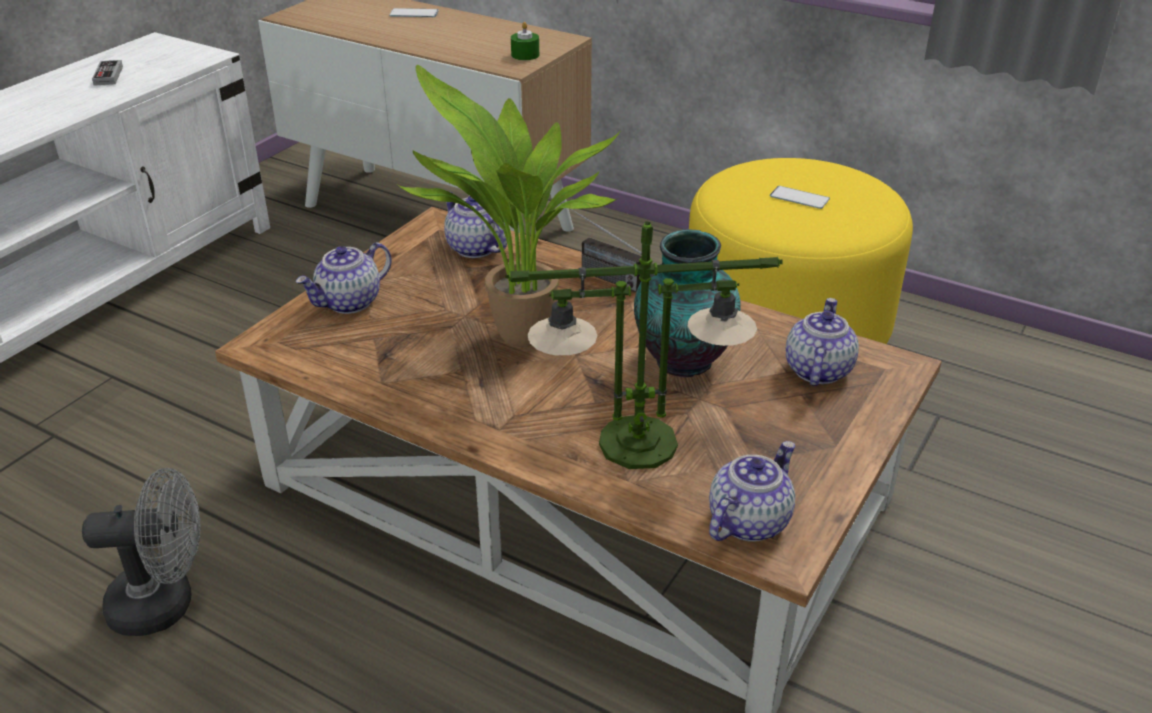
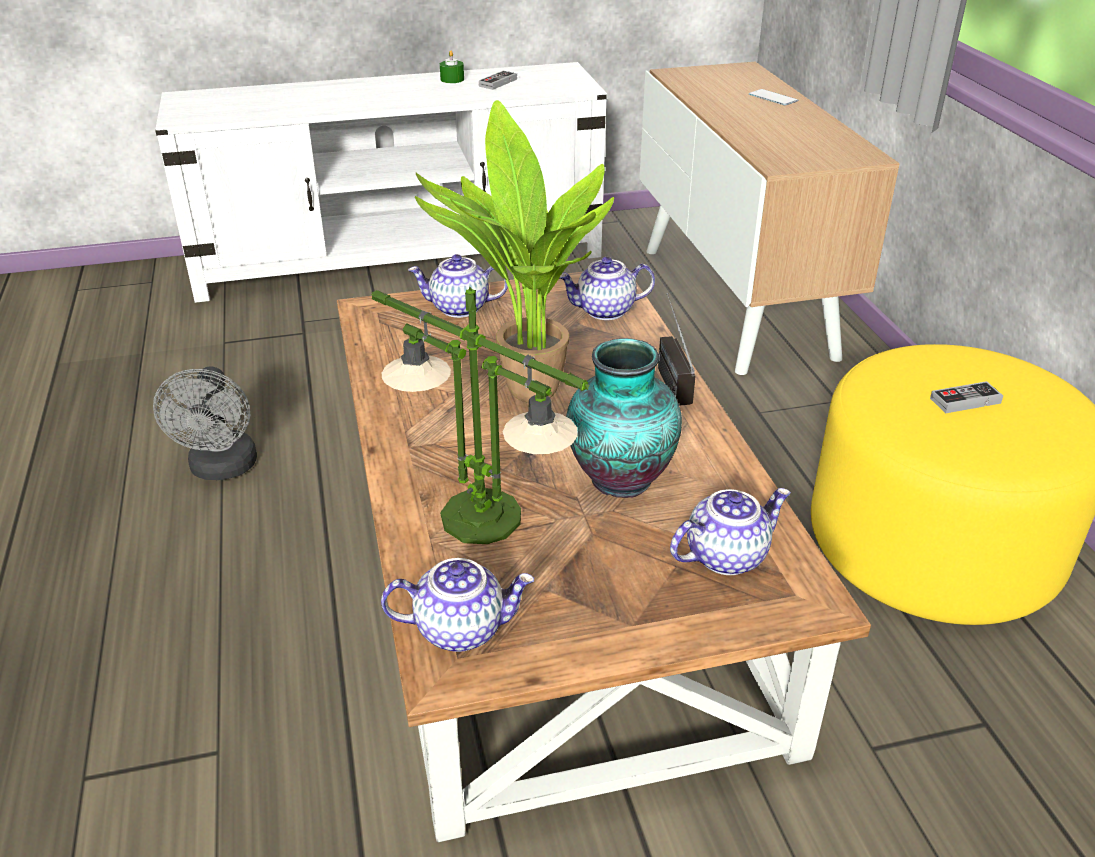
camera: 45 degrees right, 0 degrees up
(165, 604) = (222, 469): grey fan -> grey fan turned 45 degrees clockwise
(474, 248) = (605, 311): teapot -> teapot turned 105 degrees counterclockwise
(525, 55) = (807, 158): green candle -> green candle (452, 79)
(799, 198) = (965, 401): phone -> game controller

